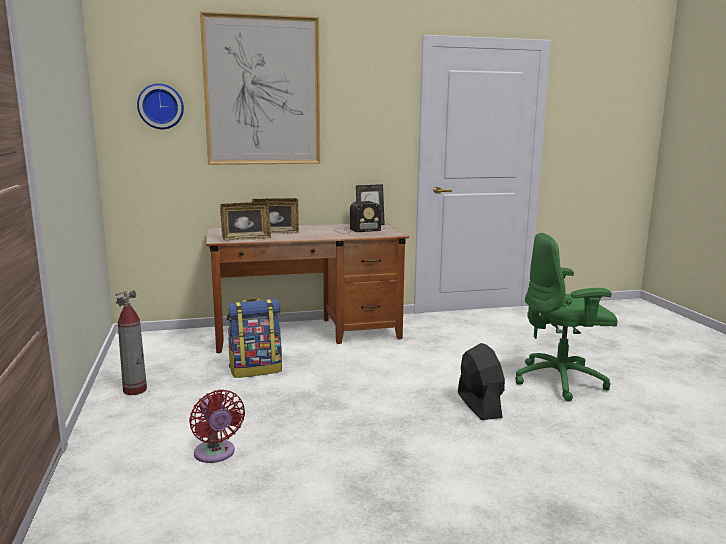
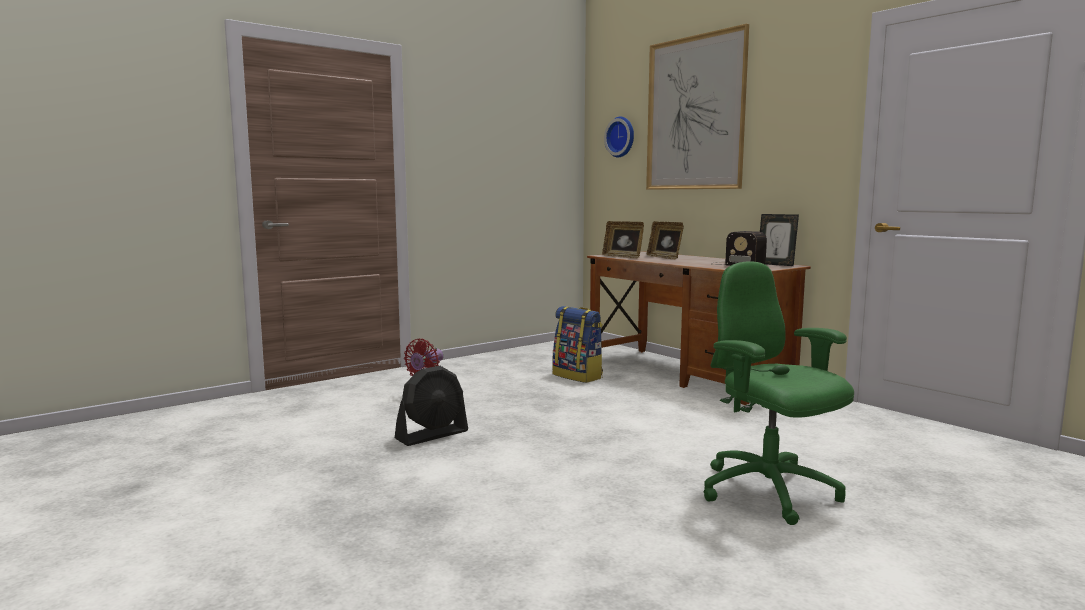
camera: 65 degrees right, 5 degrees down
(135, 390) = (498, 359): fire extinguisher -> none
(479, 405) = (624, 457): black fan -> black fan (432, 435)

